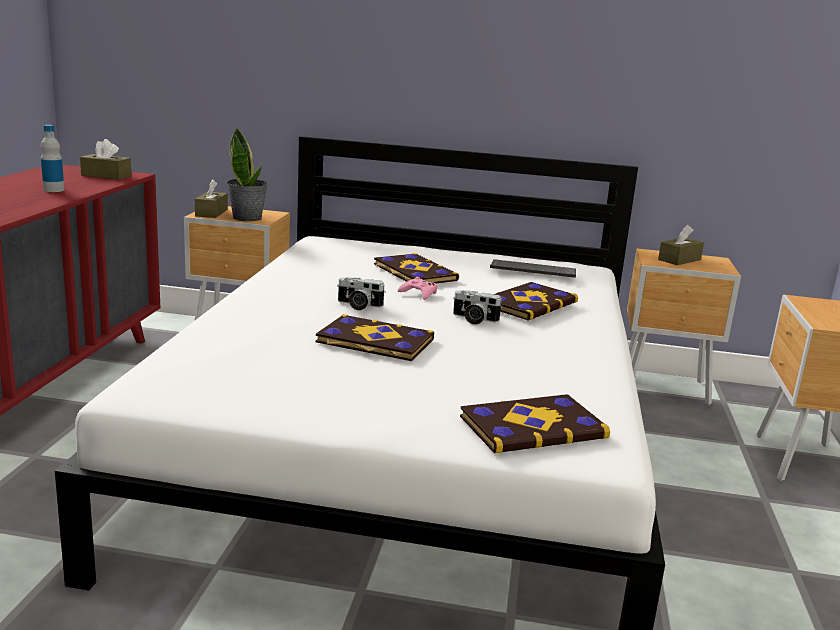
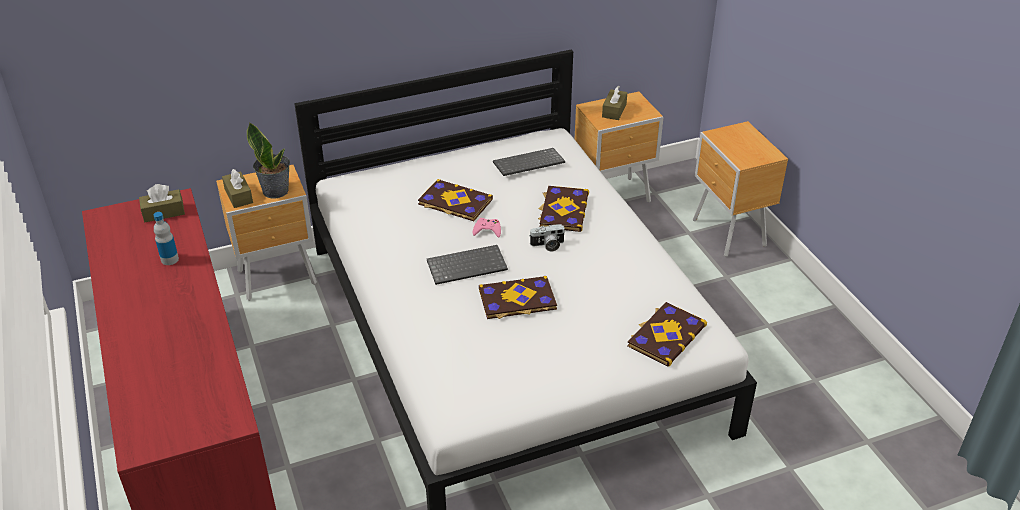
camera: 30 degrees left, 20 degrees up
(358, 305) = (467, 265): camera -> keyboard

